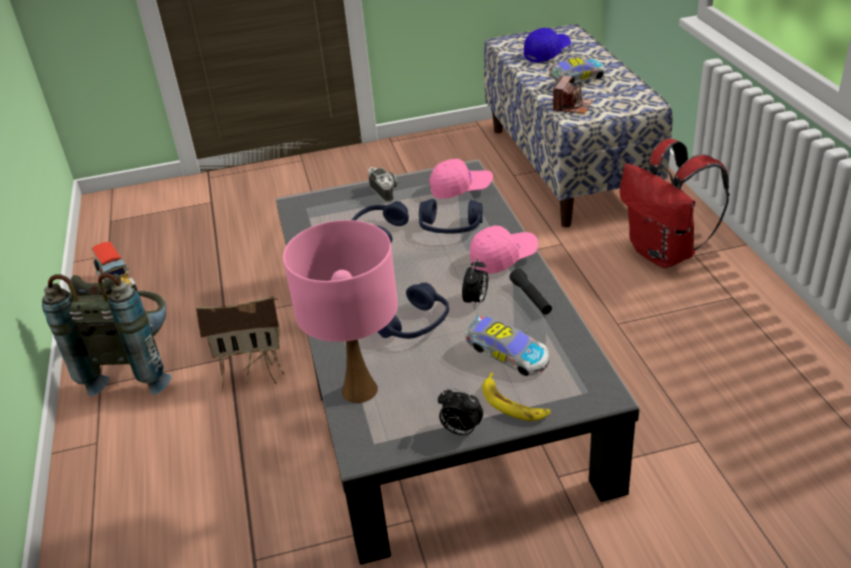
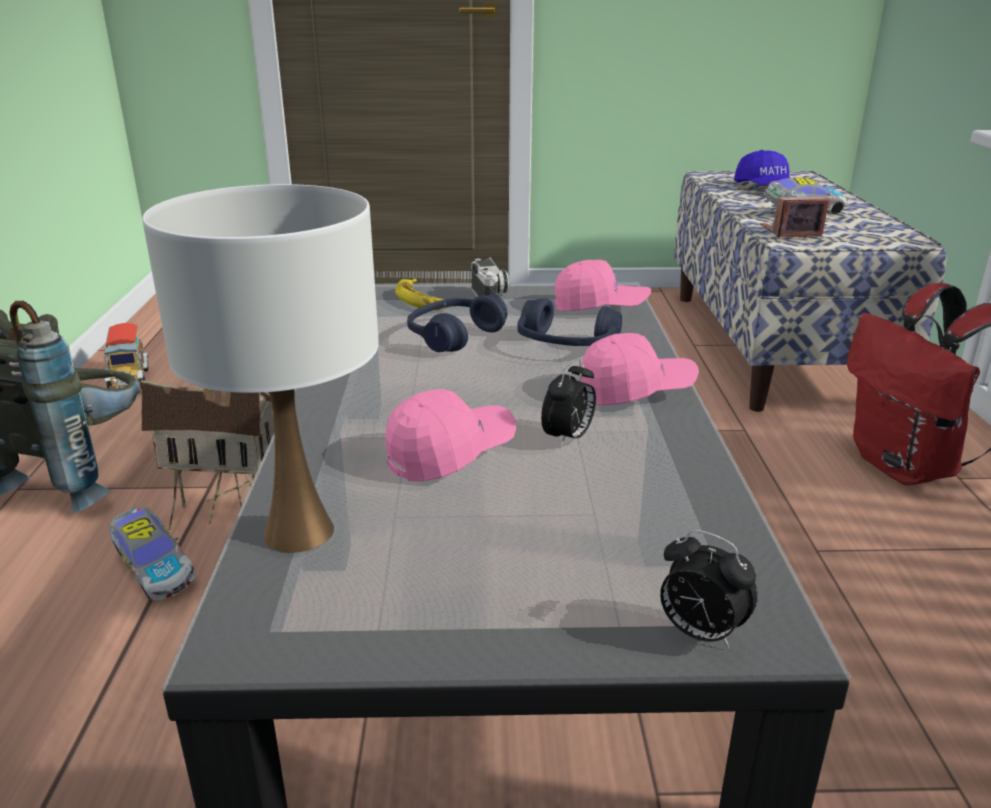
camera: 10 degrees right, 10 degrees down
(360, 390) = (299, 532): pink table lamp -> white table lamp
(415, 325) = (450, 453): blue headphones -> pink cap
(460, 430) = (447, 642): alarm clock -> alarm clock (699, 633)
(505, 356) = (589, 527): toy car -> toy car (153, 568)
(513, 403) = (575, 613): banana -> banana (422, 300)
(531, 298) = (666, 449): black flashlight -> none
(547, 53) = (765, 188): blue cap -> blue cap turned 105 degrees clockwise
(572, 106) = (790, 232): camera -> camera turned 135 degrees counterclockwise

